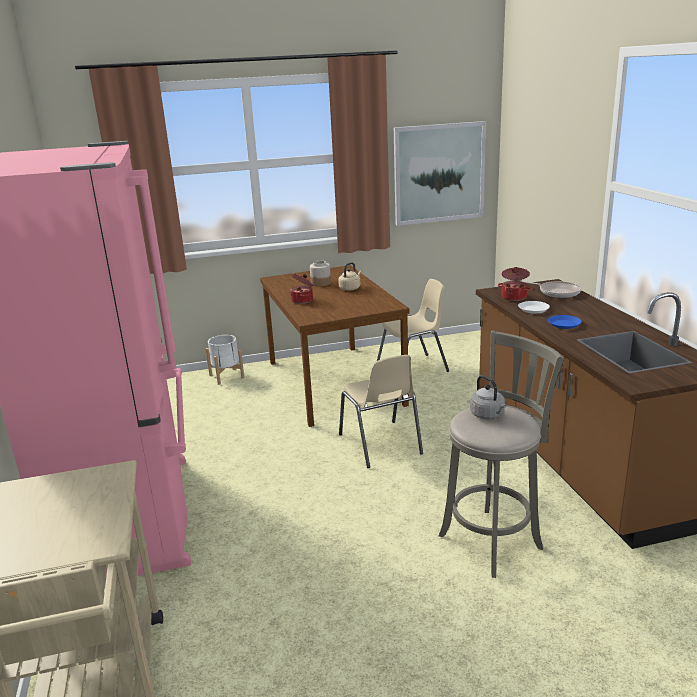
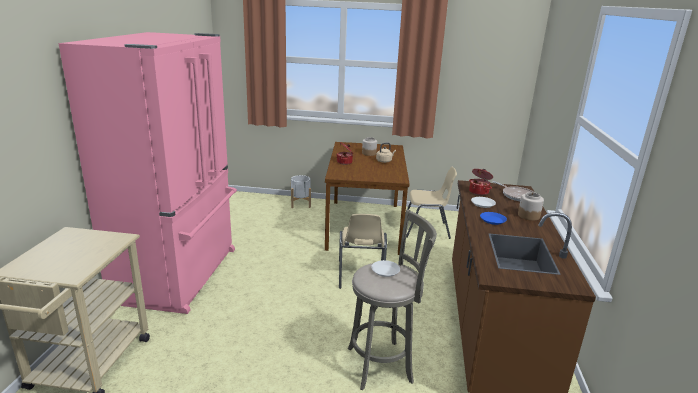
camera: 20 degrees right, 0 degrees up
(439, 173) = (481, 89): picture -> none
(488, 415) = (385, 271): grey kettle -> white plate
(593, 310) = (528, 216): none -> jar

